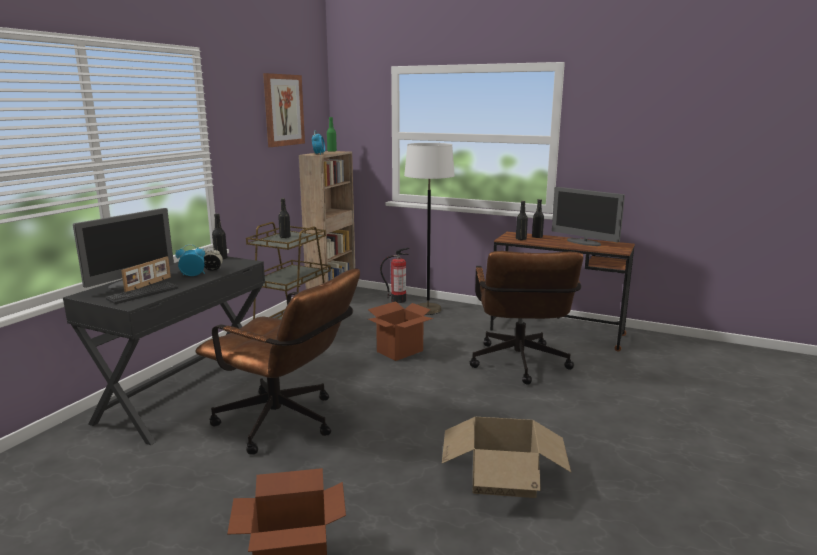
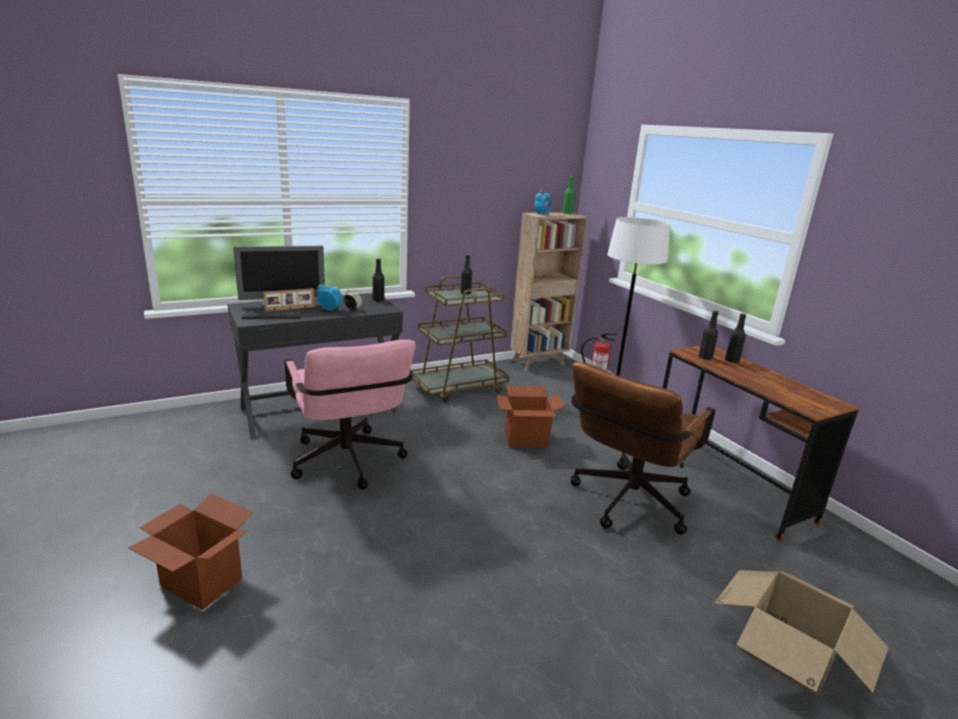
camera: 35 degrees right, 5 degrees up
(283, 110) = (512, 165): picture -> none
(286, 424) = (349, 465): brown office chair -> pink office chair
(503, 477) = (445, 606): cardboard box -> cardboard box (788, 651)
(584, 242) = (781, 385): monitor -> none

